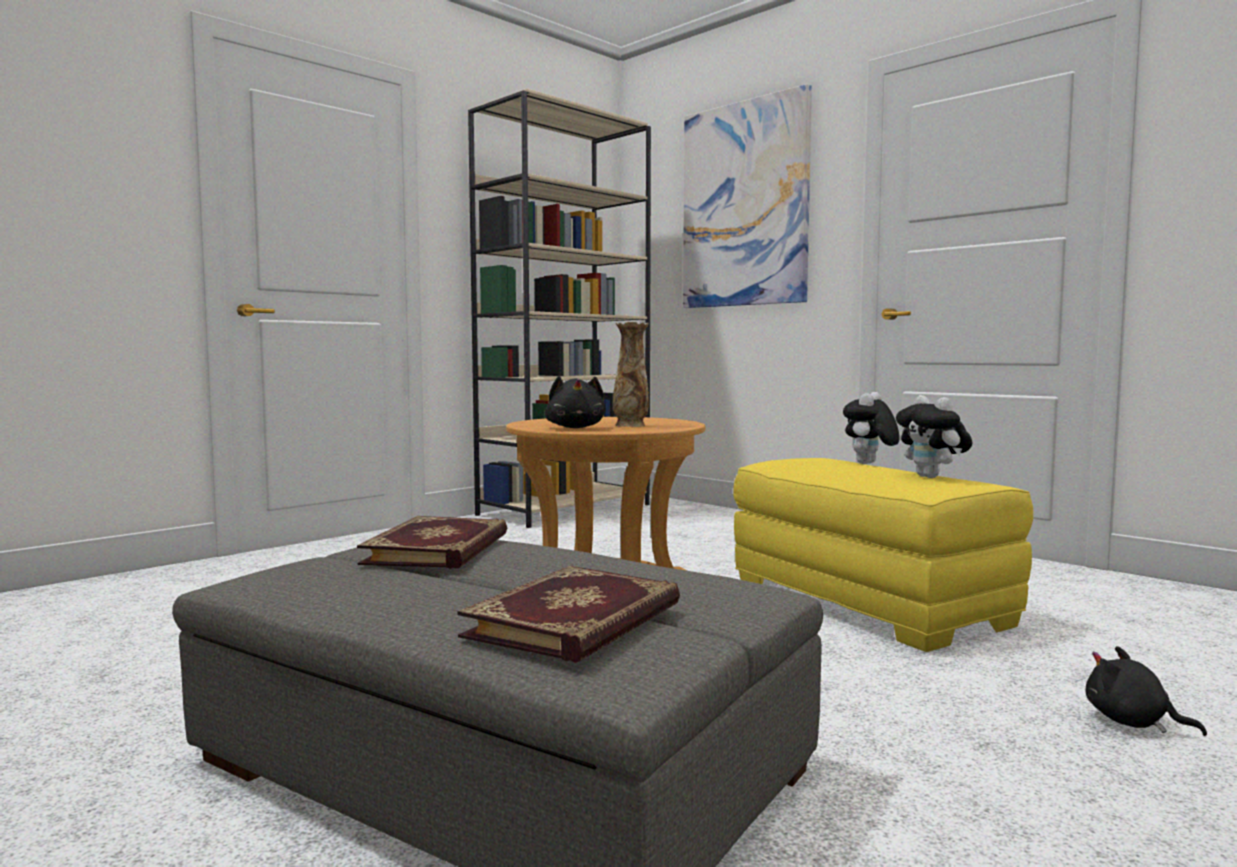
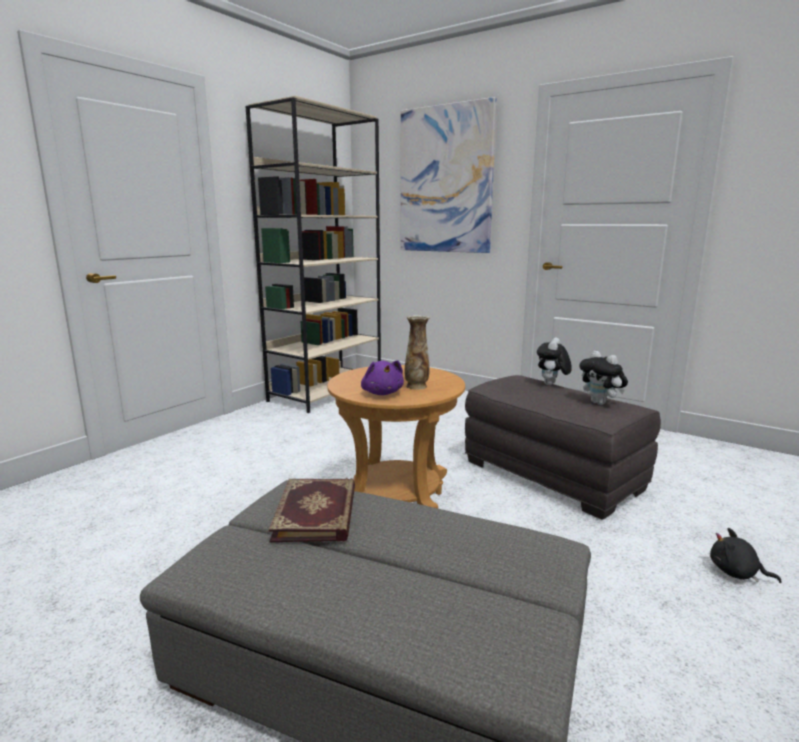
camera: 10 degrees left, 10 degrees up
(575, 428) = (382, 393): black plush toy -> purple plush toy
(578, 621) = (464, 608): book -> none
(870, 604) = (553, 475): yellow ottoman -> grey ottoman

